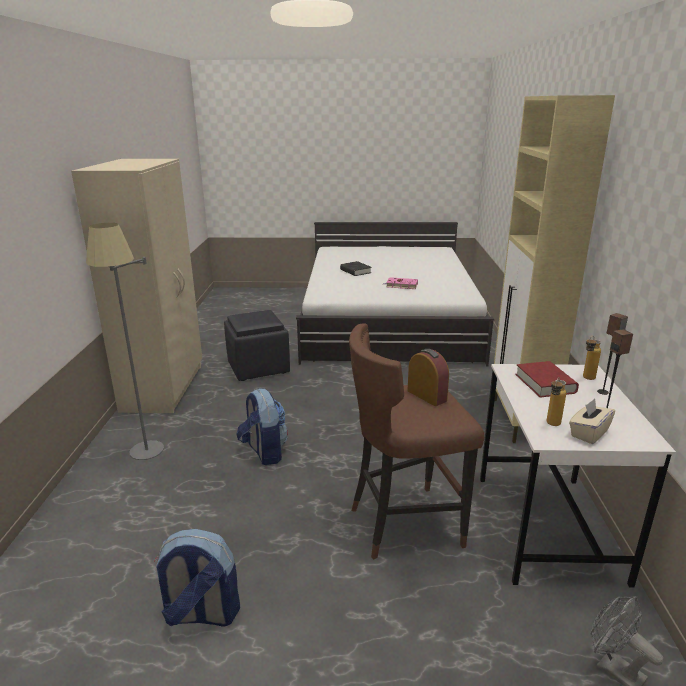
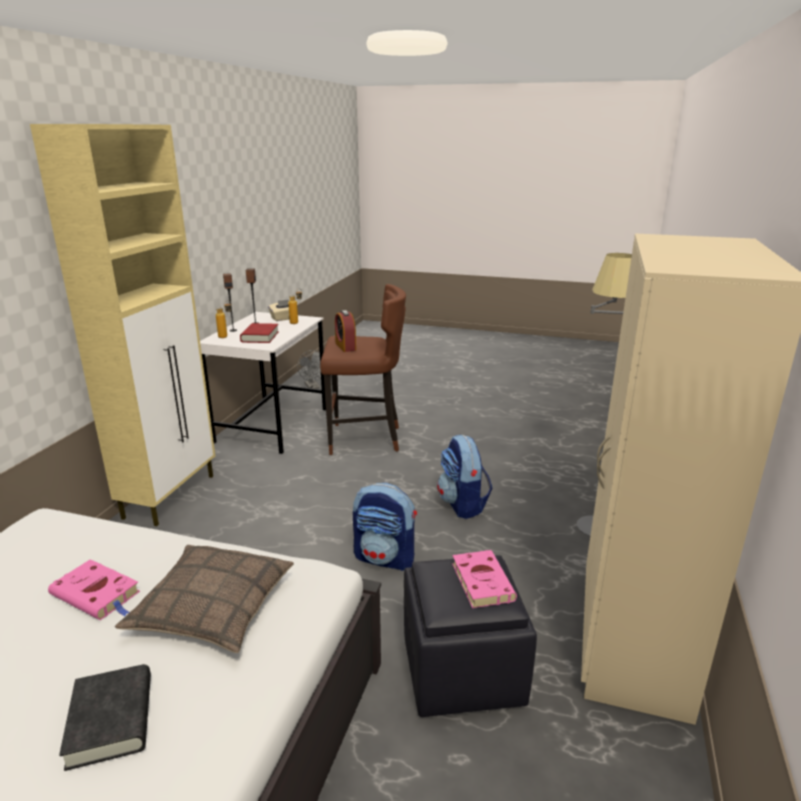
camera: 165 degrees left, 0 degrees up
(201, 614) = (505, 421): backpack -> backpack (385, 558)
(247, 318) = (481, 581): none -> pink book
(352, 286) = (212, 608): none -> pillow

